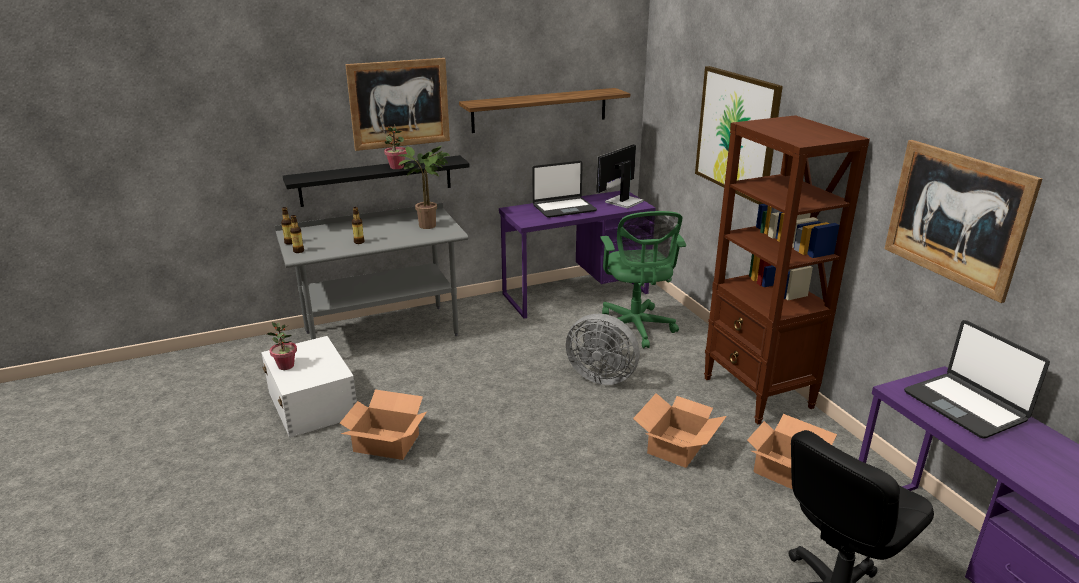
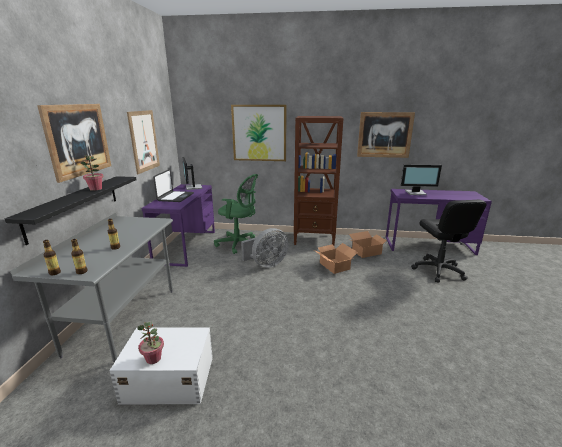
camera: 60 degrees left, 5 degrees down
(386, 442) = (254, 352): cardboard box -> none
(430, 225) = (137, 223): potted plant -> none
(540, 110) = (144, 141): shelf -> picture
(965, 406) = (416, 193): laptop -> monitor

